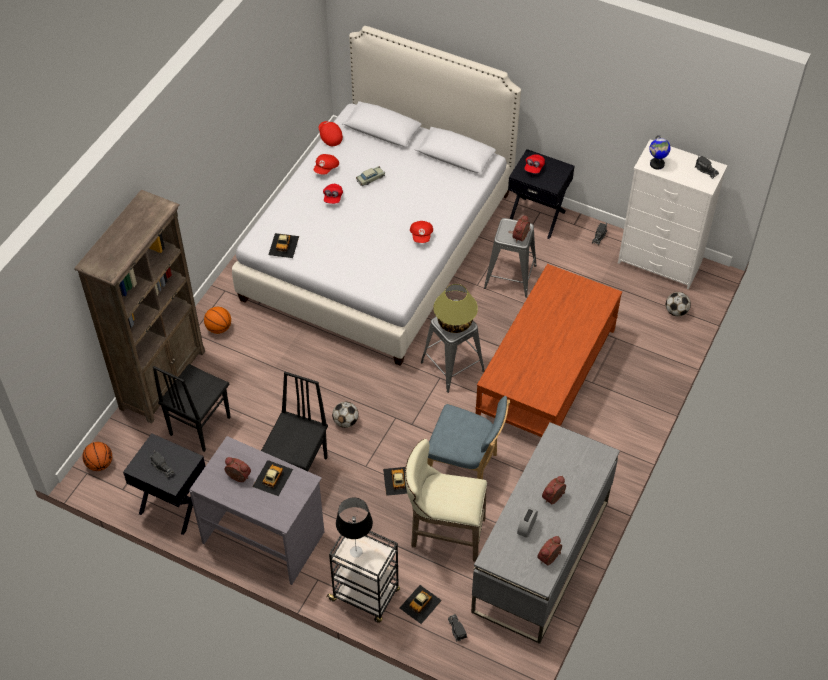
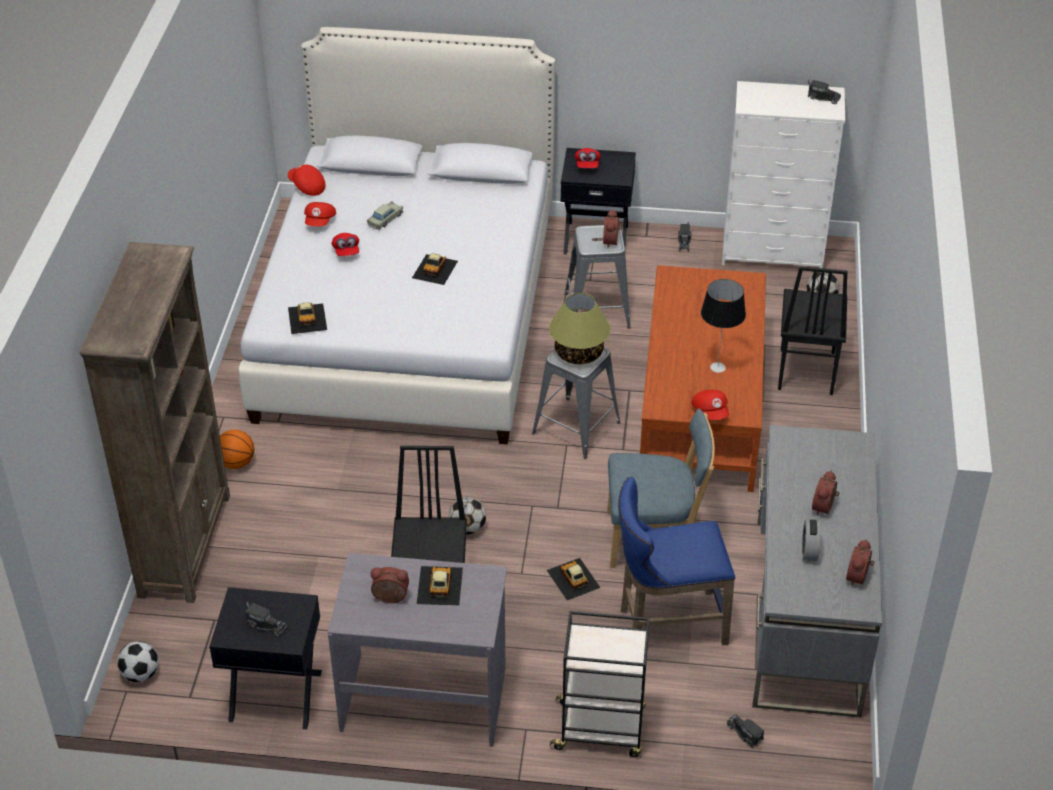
camera: 20 degrees left, 10 degrees down
(100, 464) = (141, 674): basketball -> football
(199, 426) = (265, 588): black chair -> black chair (804, 372)
(355, 552) = (594, 649): table lamp -> table lamp (717, 367)
(420, 604) = (680, 717): toy car -> toy car (435, 269)
(421, 236) = (486, 266): red cap -> red cap (711, 411)
(443, 533) = (666, 624): beige stool -> blue stool
(657, 164) = (761, 104): globe -> none

